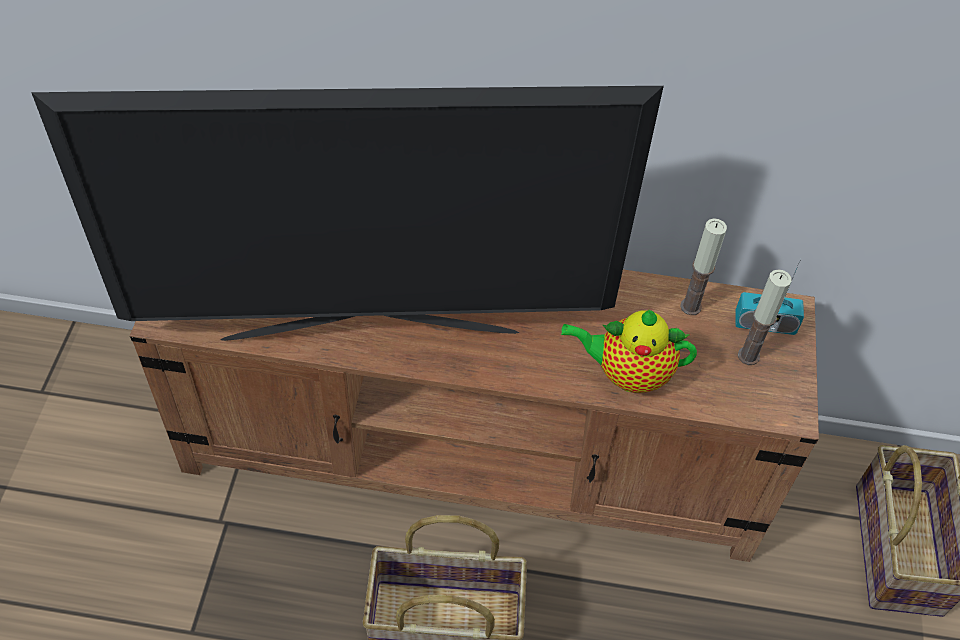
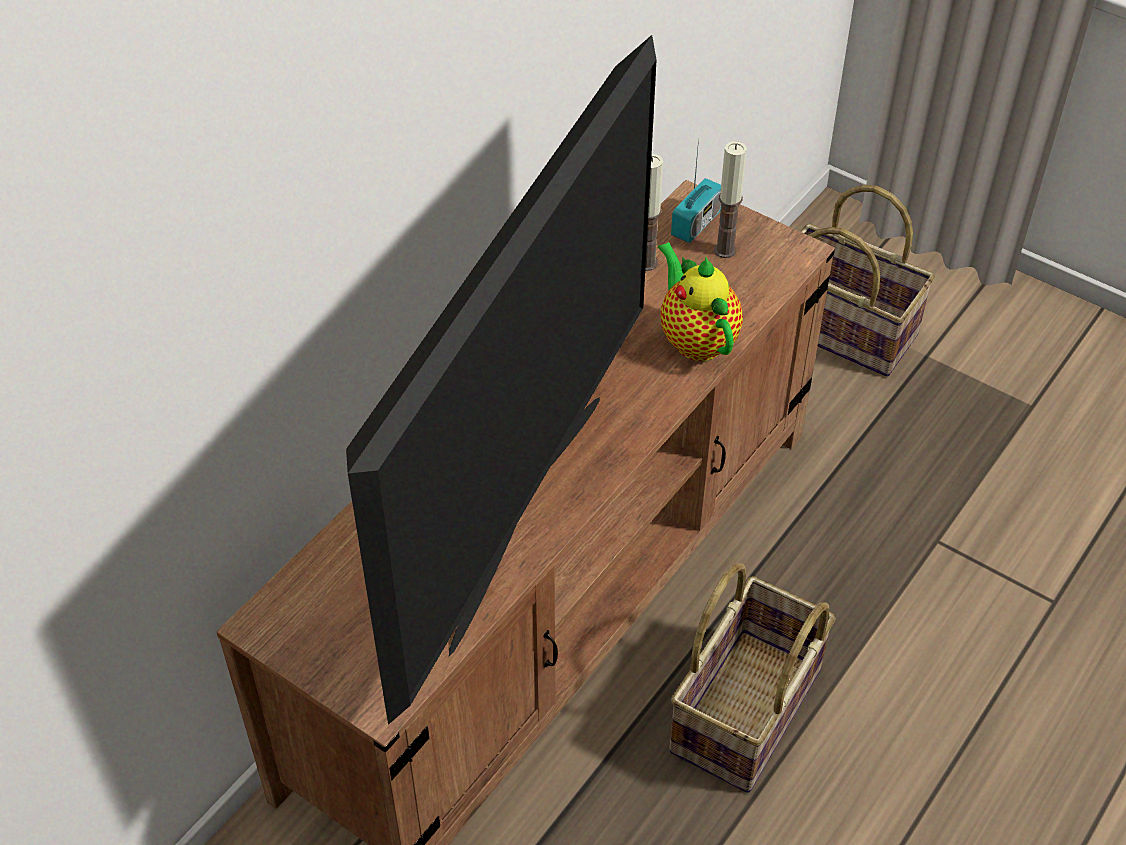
camera: 60 degrees left, 5 degrees down
(627, 373) = (695, 339): teapot -> teapot turned 120 degrees clockwise

